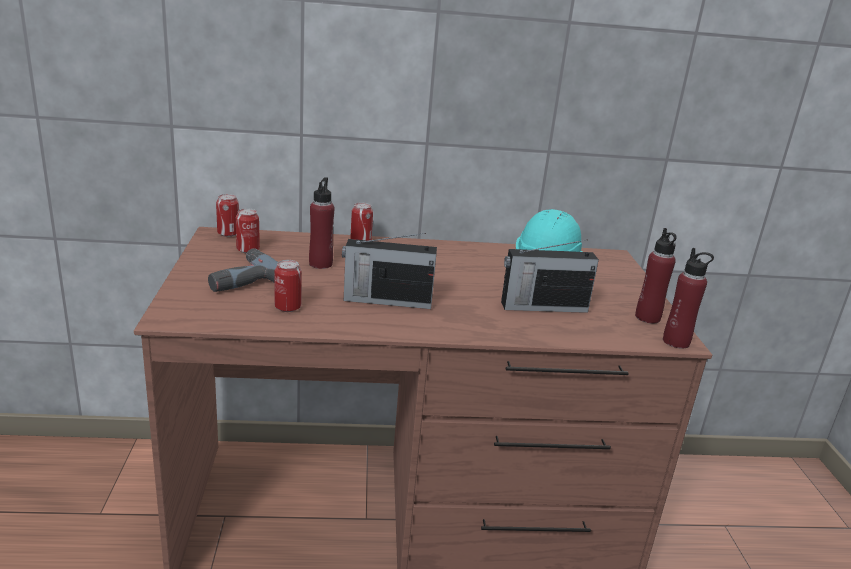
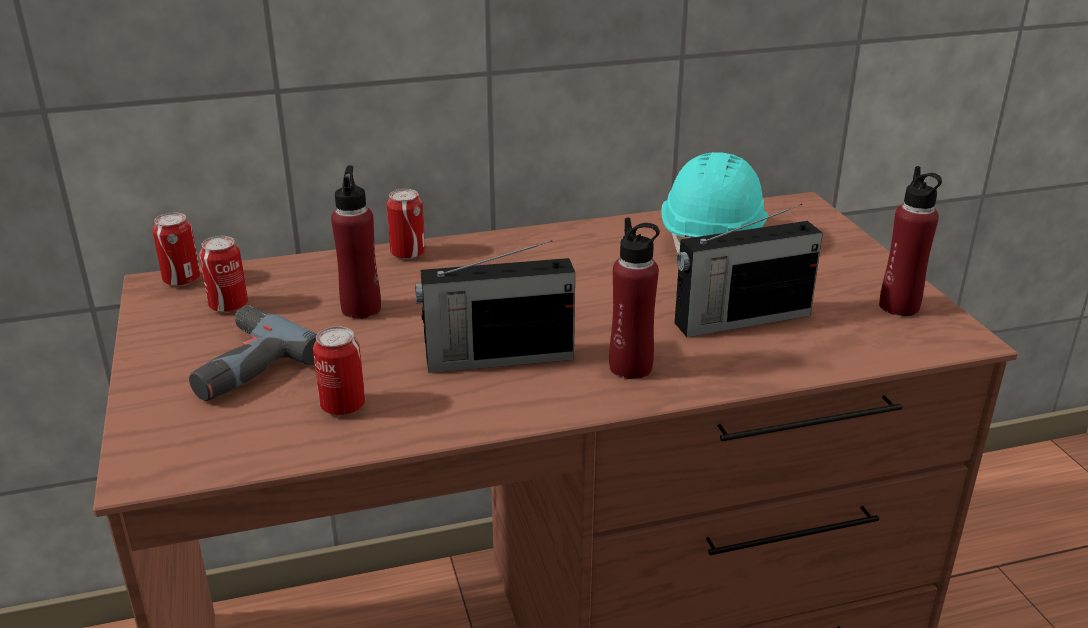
camera: 10 degrees left, 5 degrees up
(676, 341) = (959, 341): red bottle -> red bottle (631, 367)

